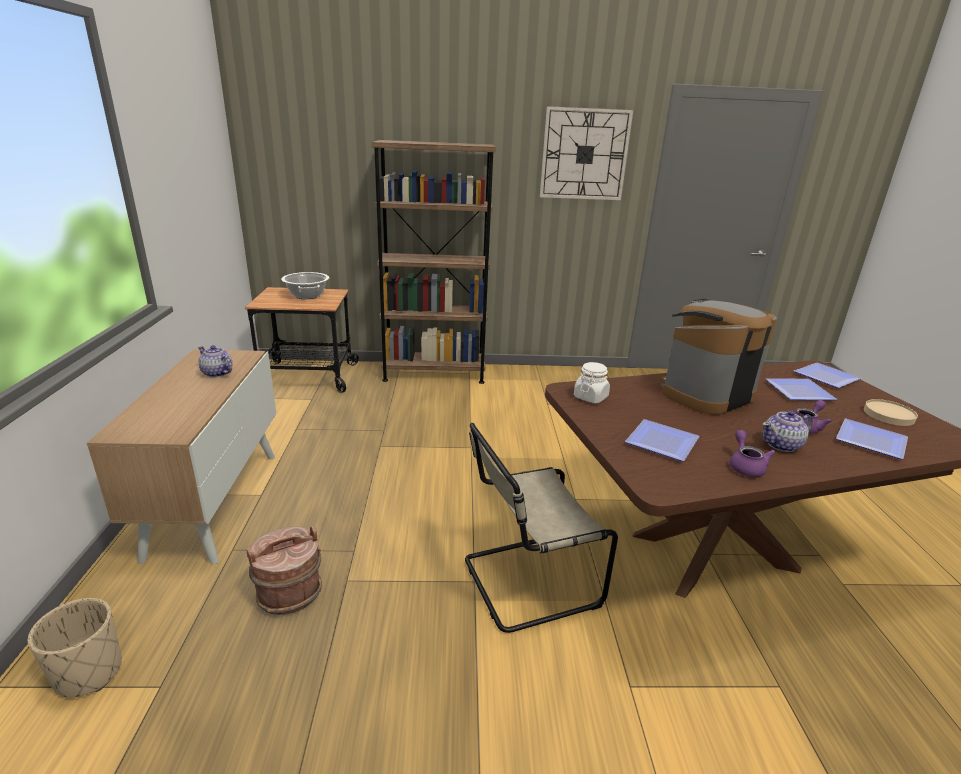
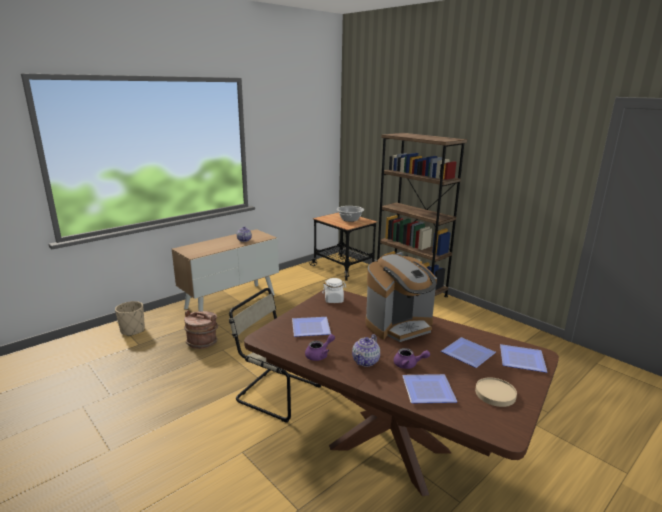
camera: 50 degrees right, 5 degrees down
(584, 154) = (534, 151): wall clock -> none
(704, 393) = (399, 326): coffee machine -> coffee machine turned 135 degrees clockwise
(782, 445) = (366, 361): teapot -> teapot turned 90 degrees counterclockwise

